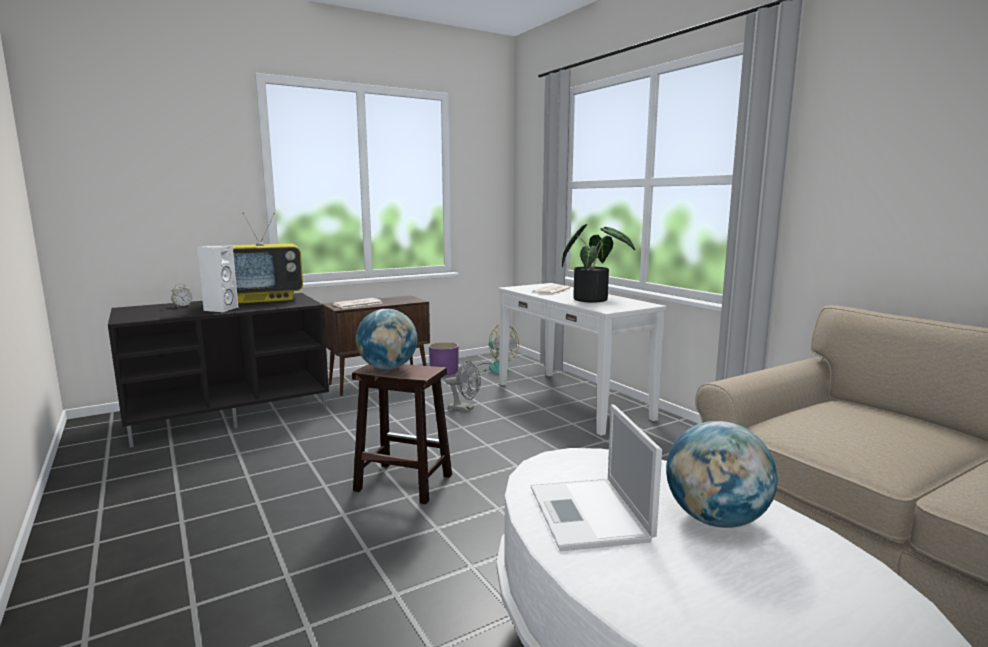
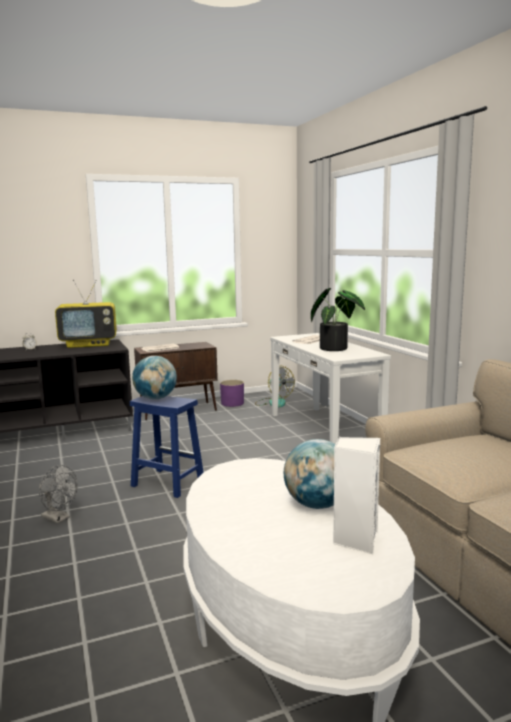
camera: 10 degrees right, 0 degrees up
(220, 309) = (54, 352): white speaker -> white speaker (355, 540)
(402, 482) = (166, 483): brown stool -> blue stool
(465, 408) = (235, 433): grey fan -> grey fan (59, 518)
(590, 515) = (237, 497): laptop -> none

